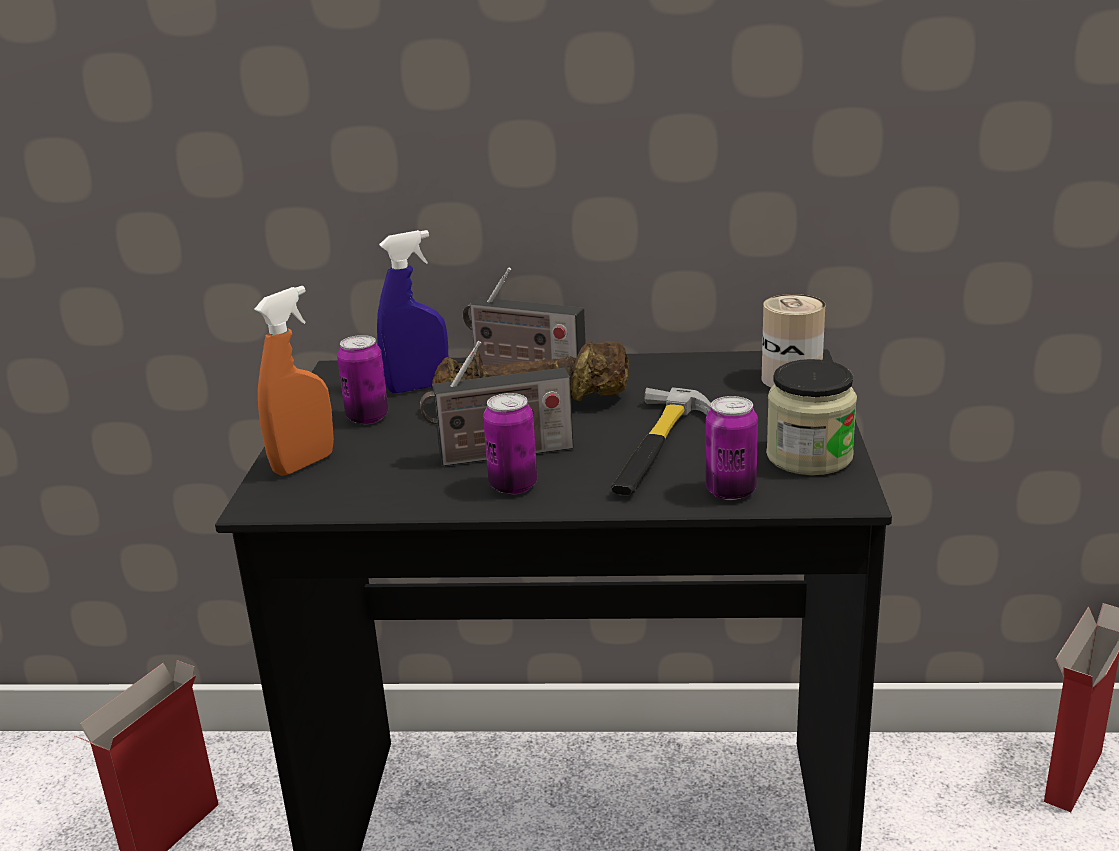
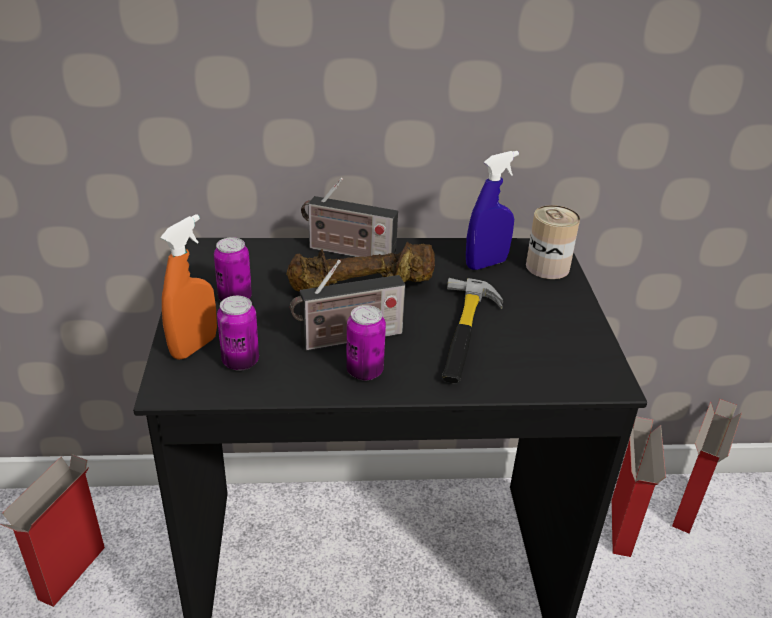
camera: 10 degrees left, 10 degrees up
(418, 387) = (268, 268): blue spray bottle -> blue spray bottle (486, 264)
(730, 491) = (528, 378): can -> can (240, 362)
(809, 457) = (577, 344): jar -> none
(962, 802) = (621, 528): none -> cardboard box

